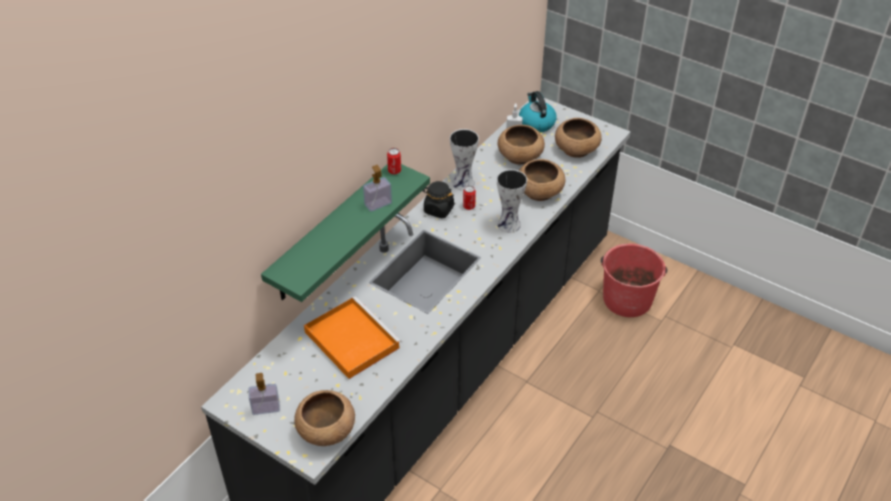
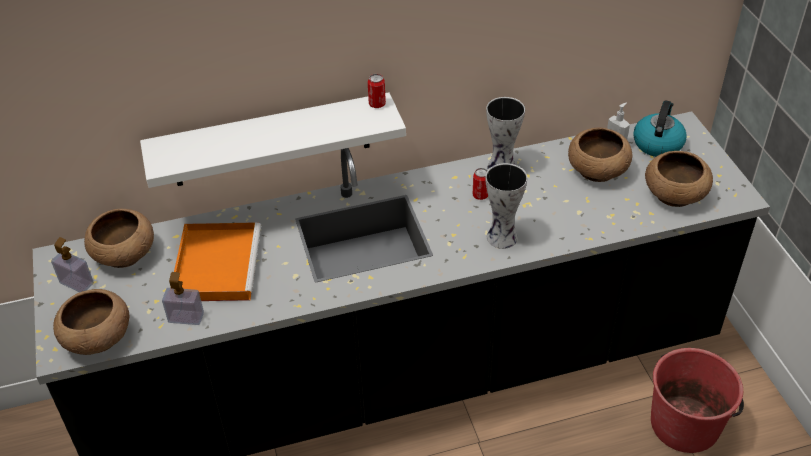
camera: 40 degrees right, 0 degrees up
(332, 232) = (271, 140): green shelf -> white shelf
(378, 204) = (321, 129): soap dispenser -> soap dispenser (186, 317)
(438, 210) = (444, 182): black jar -> none
(539, 192) = (576, 220): brown bowl -> brown bowl (124, 255)

